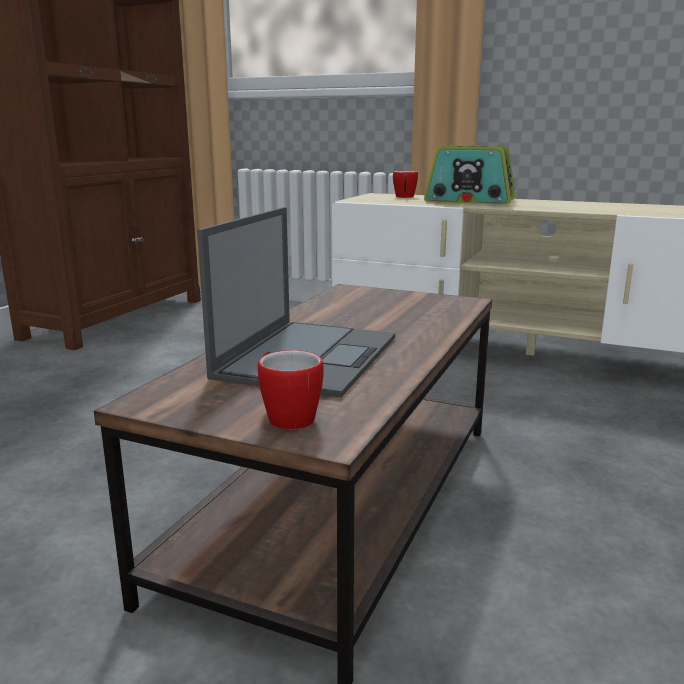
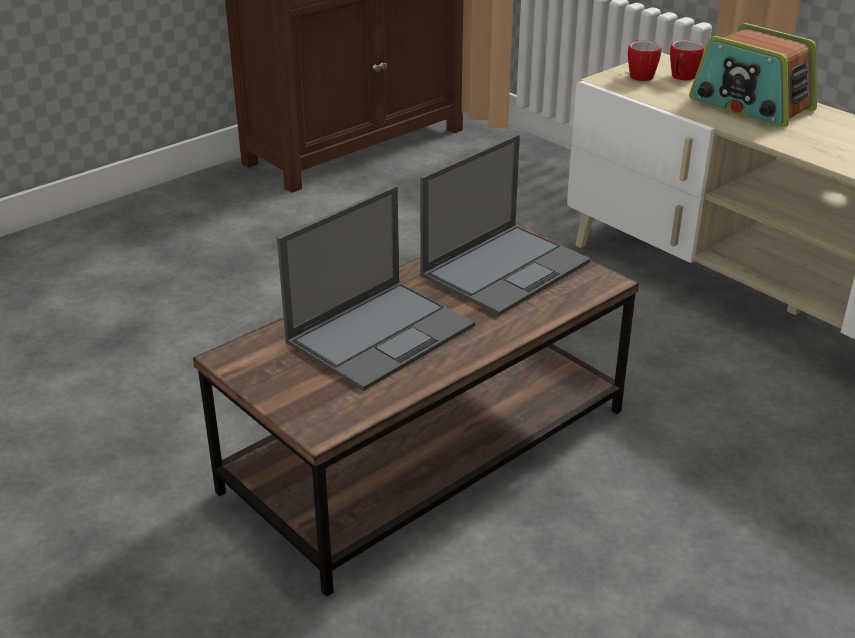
camera: 25 degrees right, 15 degrees up
(286, 416) = (310, 400): mug -> mug (639, 75)
(374, 305) = (506, 268): none -> laptop

